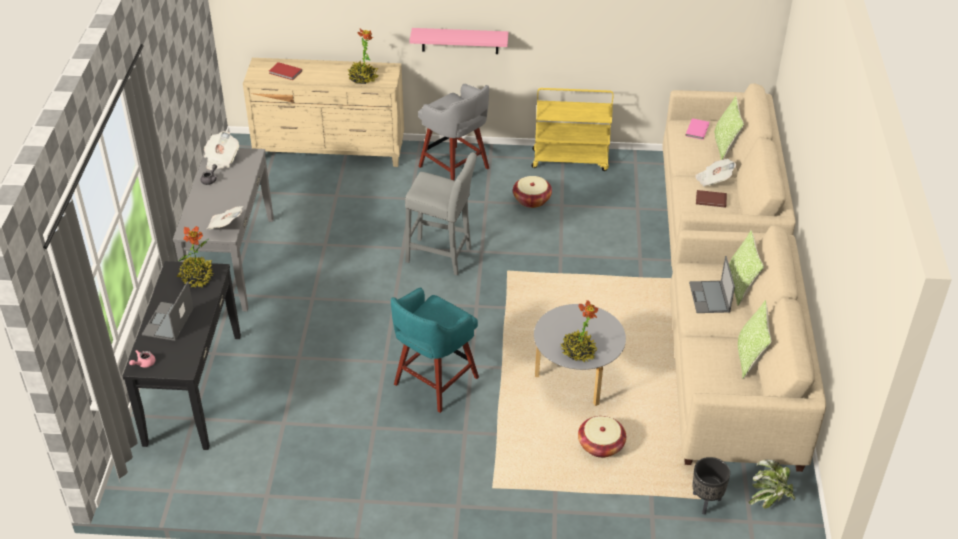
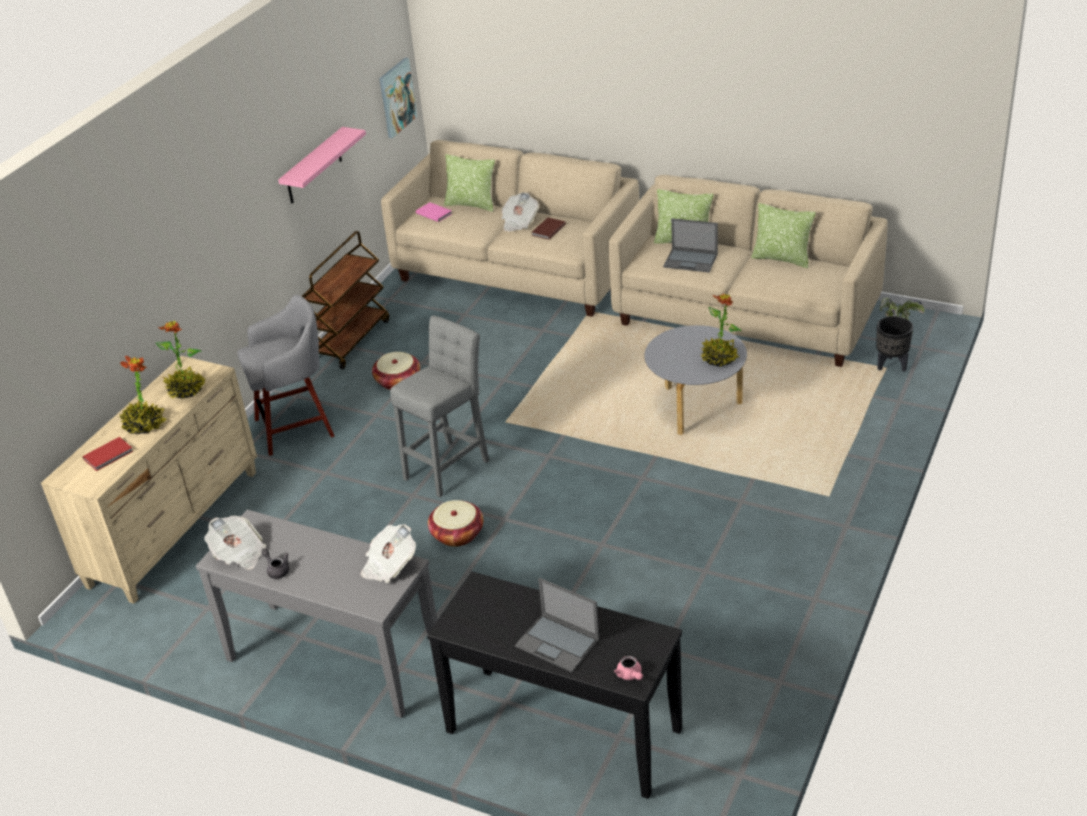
camera: 65 degrees left, 5 degrees down
(197, 277) = (482, 605): potted plant -> potted plant (144, 425)
(434, 382) = (655, 510): turquoise stool -> none
(460, 40) = (218, 281): pink shelf -> pink shelf (313, 166)
(570, 160) = (350, 340): yellow cart -> brown cart
(601, 445) = (796, 412): basket -> basket (457, 534)
(744, 30) = (396, 97): none -> picture

